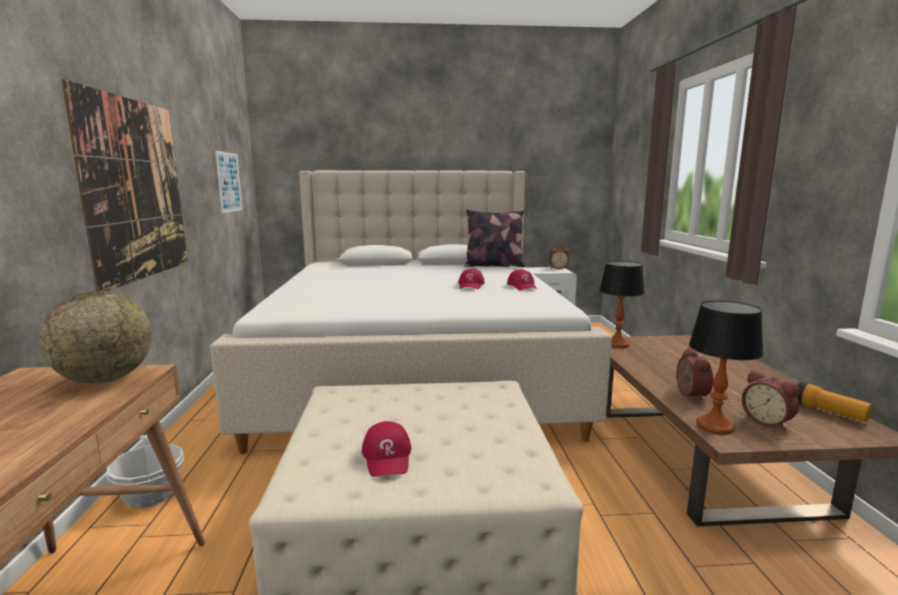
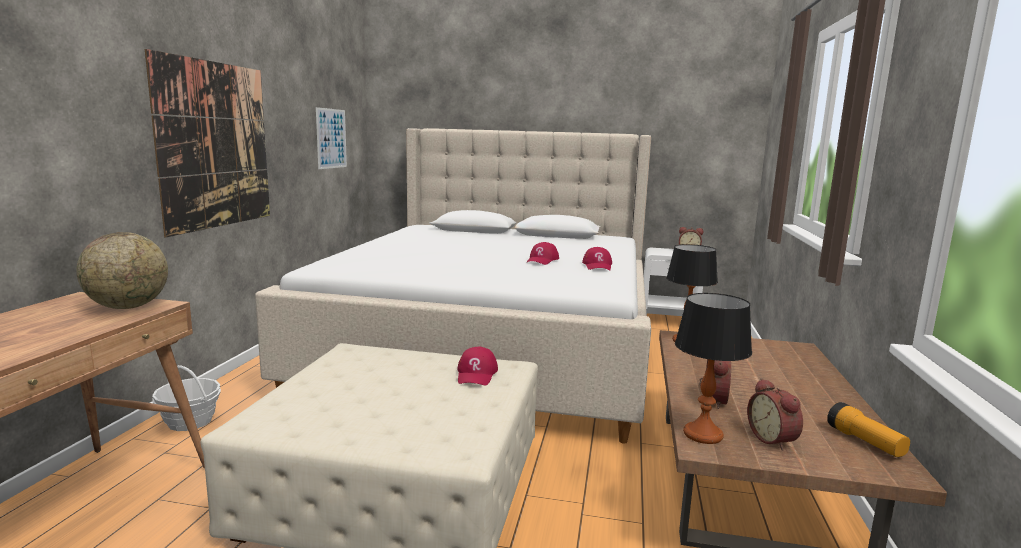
camera: 15 degrees right, 0 degrees up
(387, 457) = (347, 409): red cap -> red cap (476, 374)
(493, 265) = (596, 242): pillow -> none

